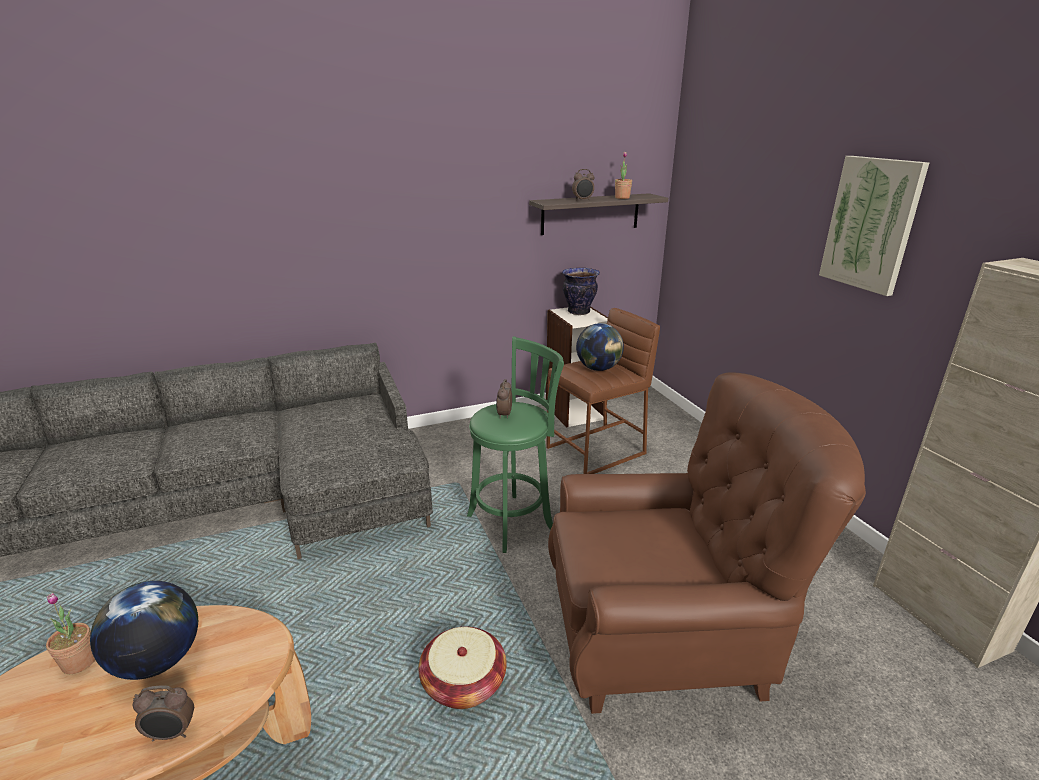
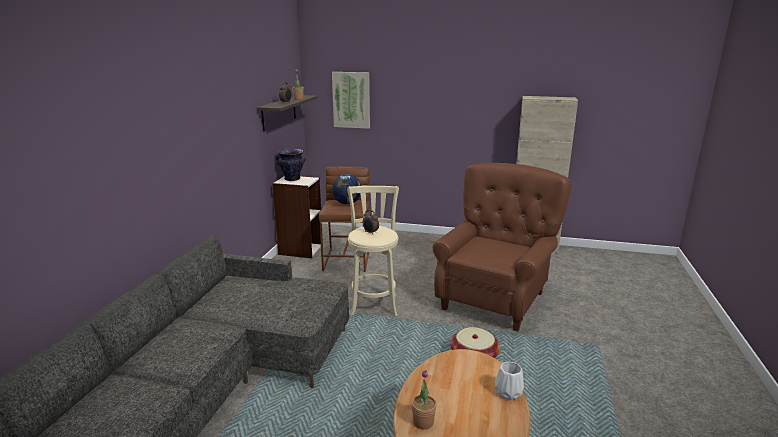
camera: 55 degrees left, 5 degrees down
(158, 661) = (448, 392): globe -> none
(172, 734) = (508, 392): alarm clock -> white vase
(514, 520) = (374, 304): green stool -> beige stool
(871, 224) = (454, 92): picture -> picture (351, 100)

